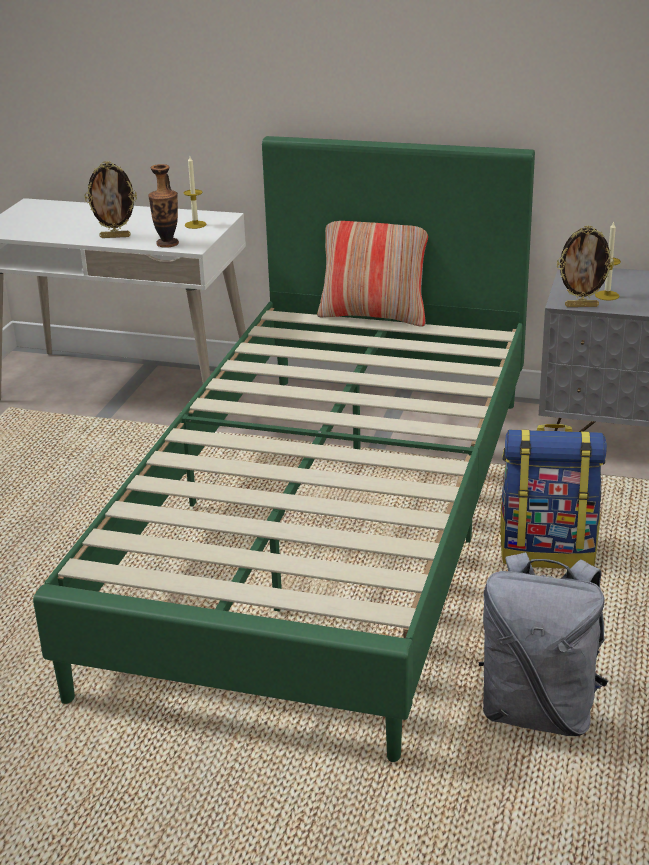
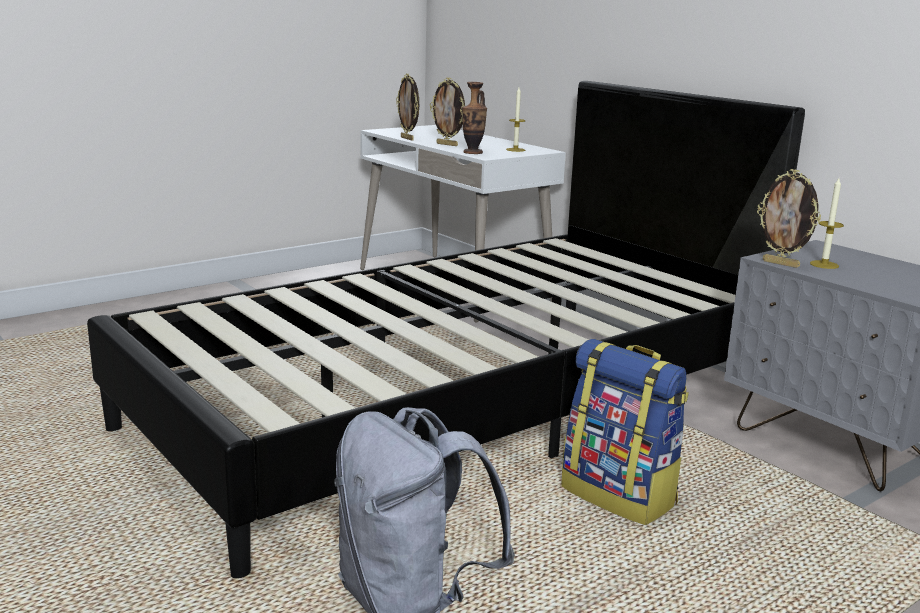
camera: 35 degrees right, 10 degrees down
(54, 238) = (408, 138): none -> picture frame
(328, 526) = (457, 406): green bed -> black bed
(374, 315) = (636, 260): pillow -> none

